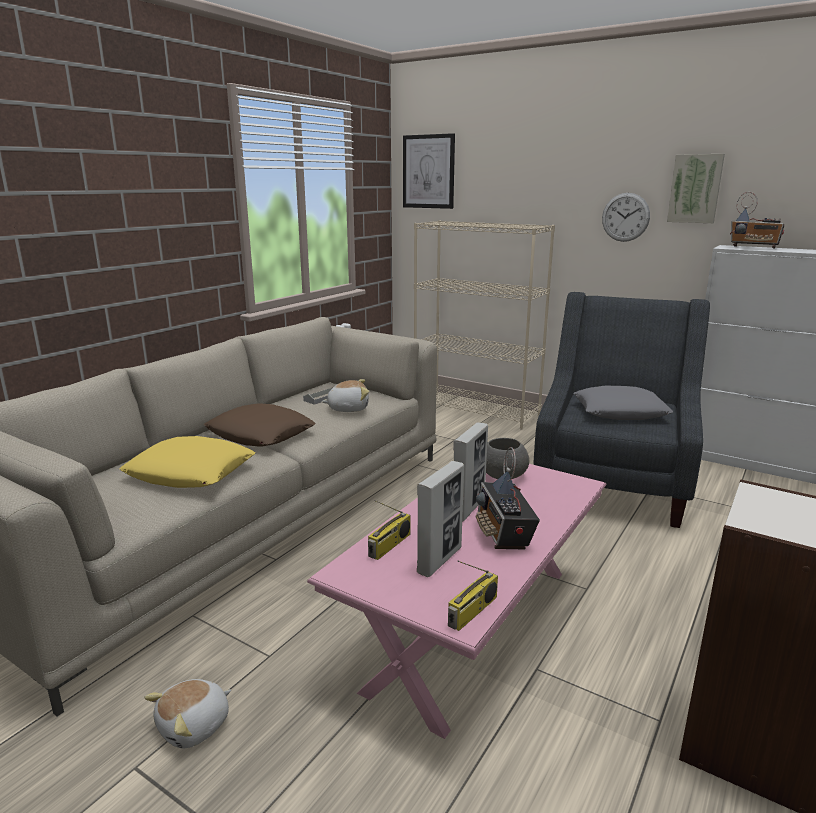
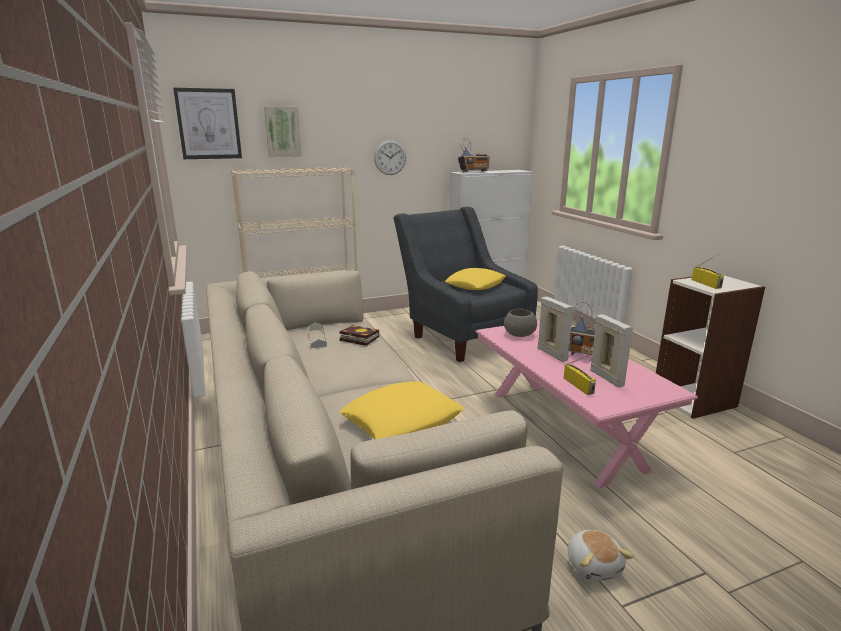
camera: 55 degrees left, 0 degrees up
(260, 434) = (355, 379): brown pillow -> none
(348, 408) = (357, 338): plush toy -> book
(473, 612) = (665, 386): radio -> radio (706, 284)
(620, 411) = (475, 285): grey pillow -> yellow pillow
(695, 188) = (430, 136): picture -> picture (282, 131)

